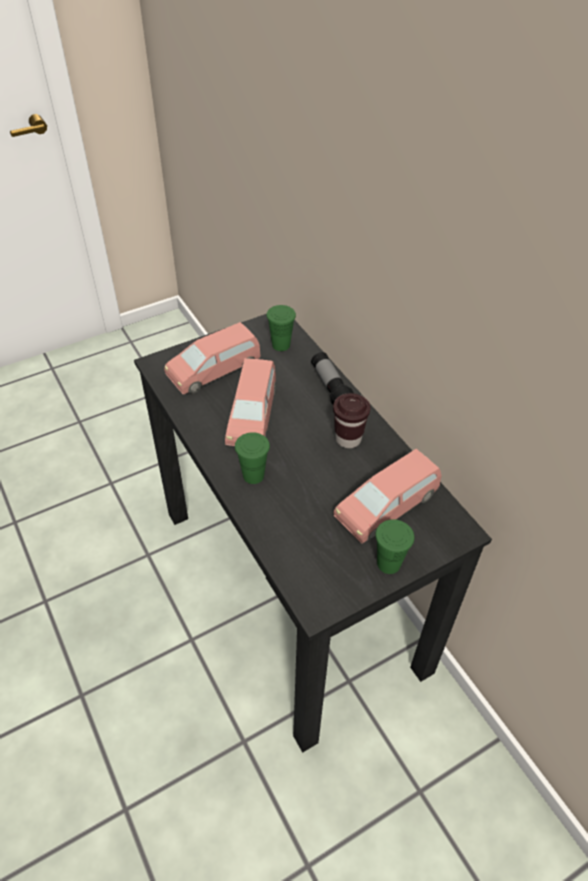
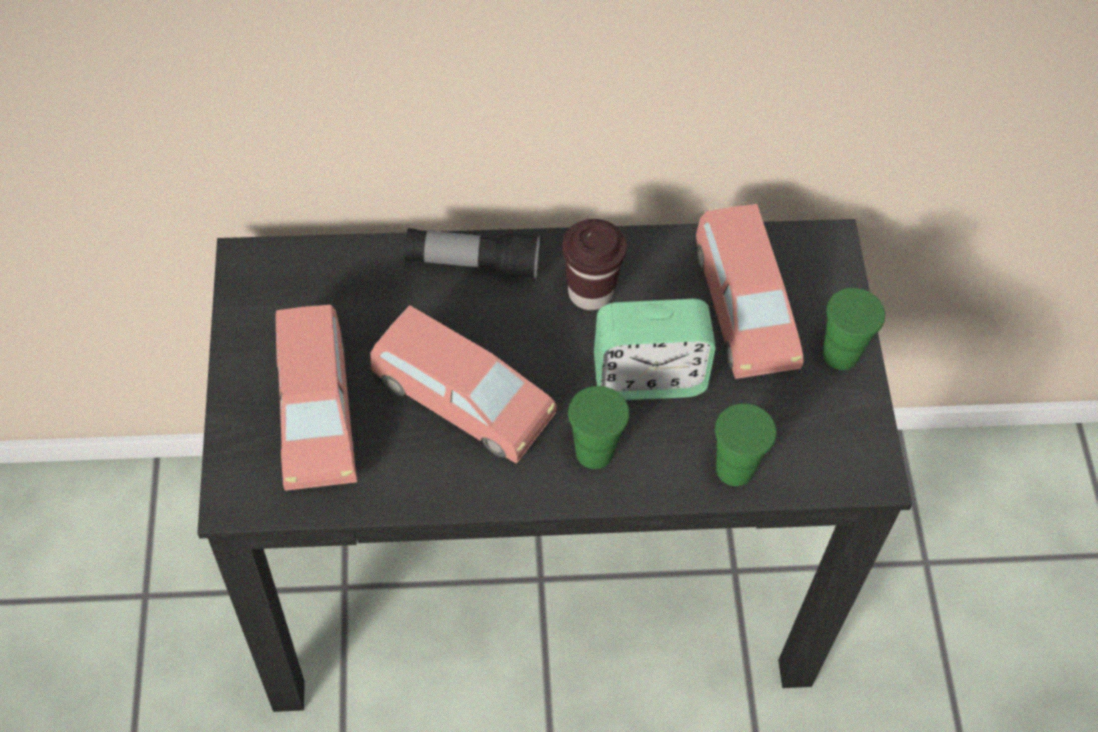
camera: 65 degrees left, 10 degrees up
(281, 345) = (317, 285): green cup -> green cup (734, 469)
(313, 481) = (648, 377): none -> alarm clock

